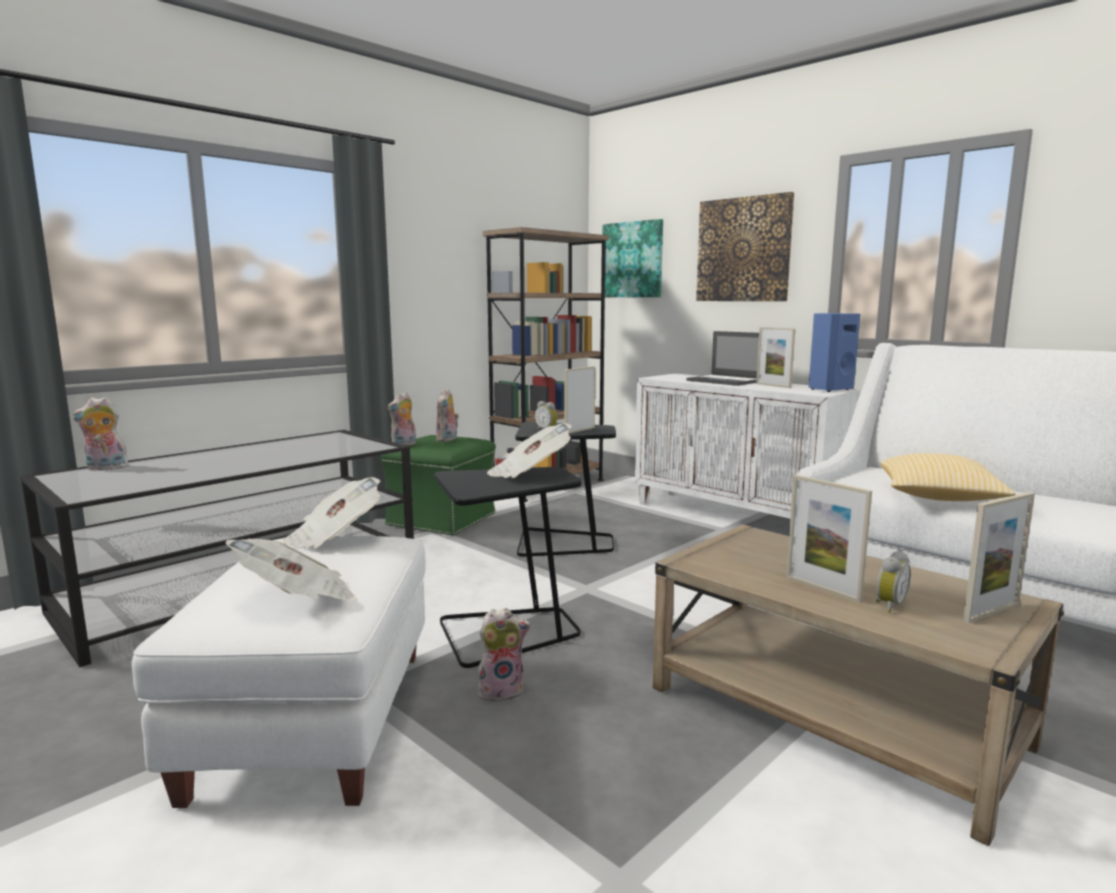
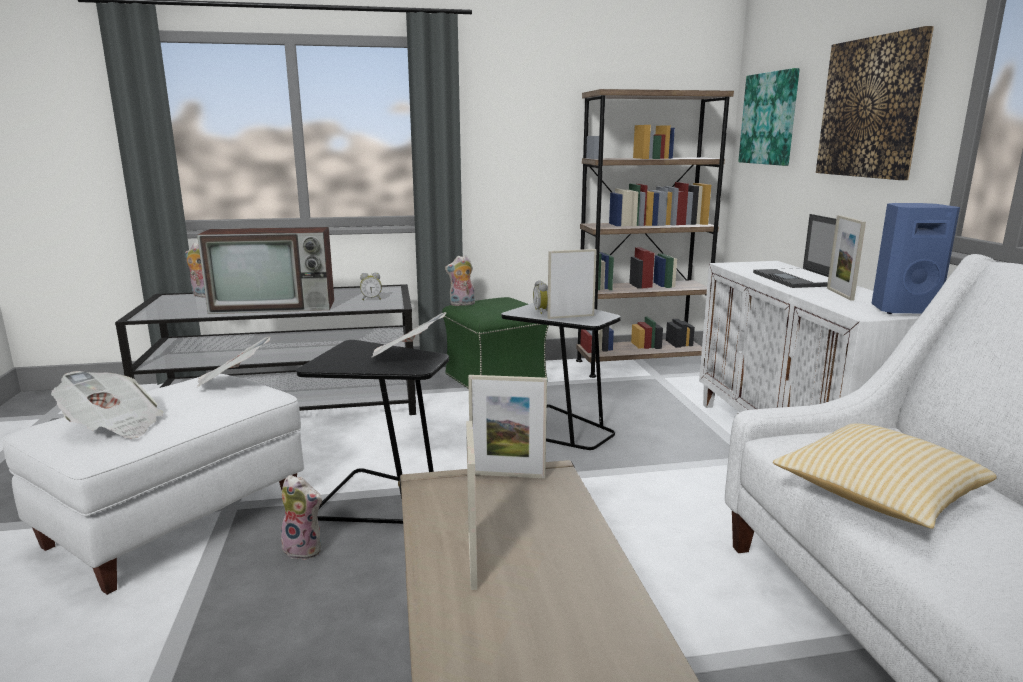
camera: 35 degrees right, 5 degrees up
(246, 464) = (276, 306): none -> television
(448, 439) = (505, 304): plush toy -> none
(888, 605) = (491, 606): alarm clock -> alarm clock (371, 299)
(991, 612) = (582, 669): picture frame -> picture frame (507, 475)

